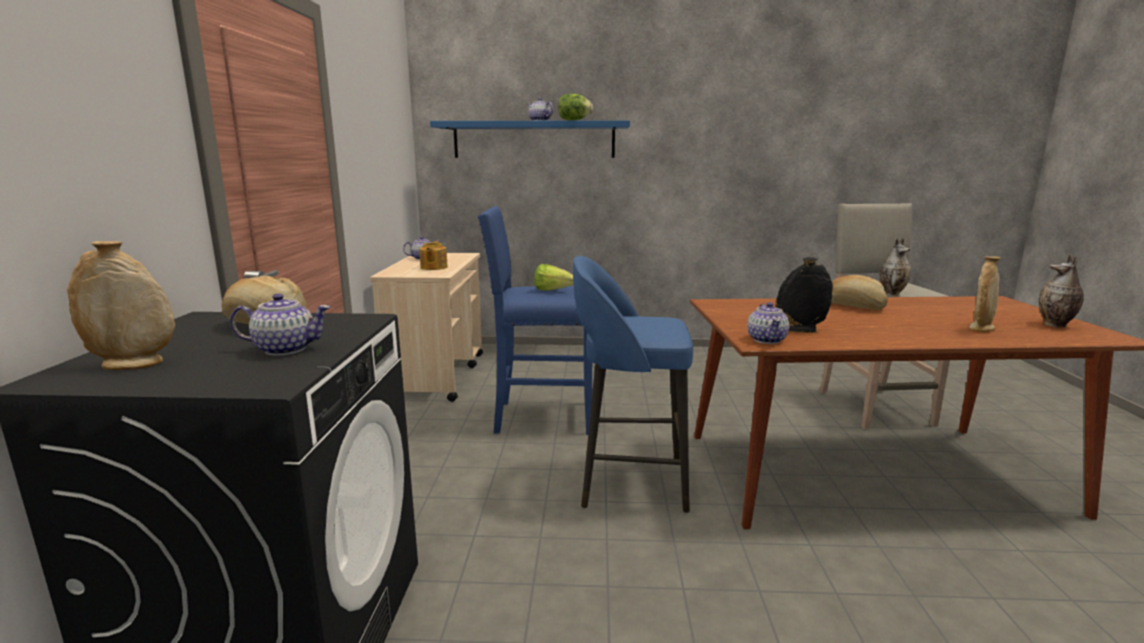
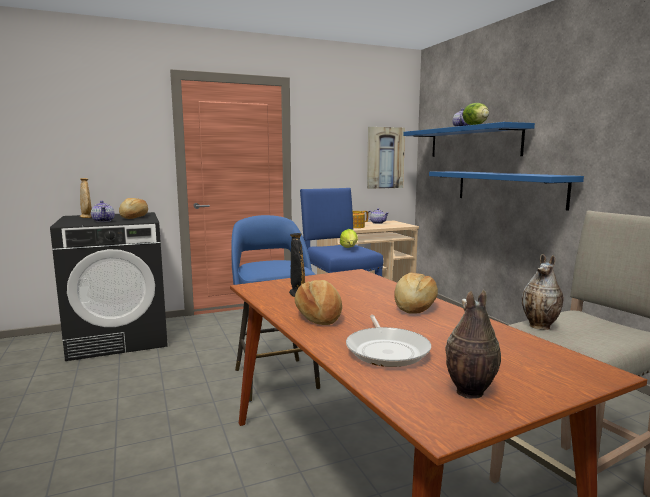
camera: 65 degrees right, 5 degrees down
(399, 159) = (385, 158): none -> picture
(596, 193) = (508, 188): none -> blue shelf
(767, 339) = (262, 288): teapot -> none
(888, 333) = (319, 316): none -> bread
(981, 328) = (387, 350): beige vase -> frying pan

